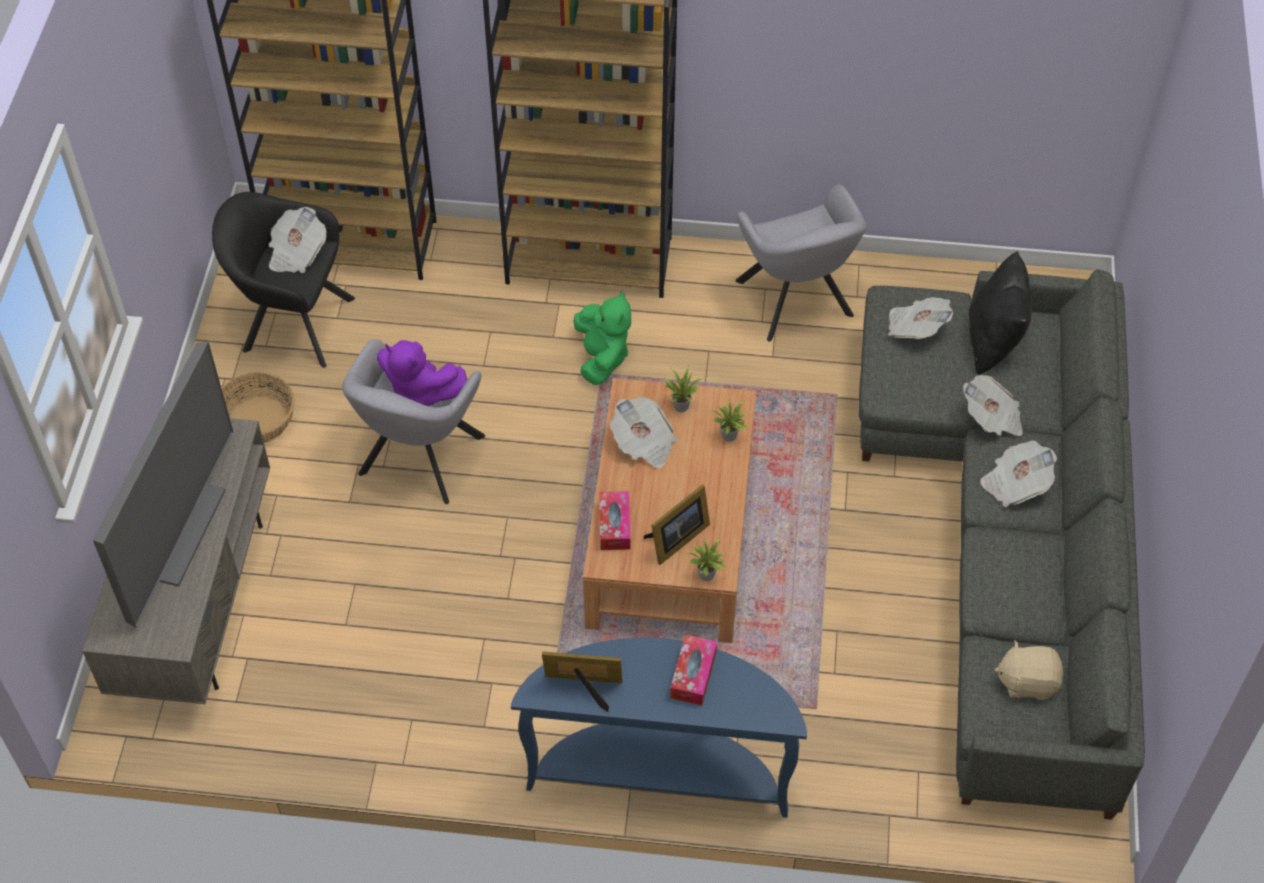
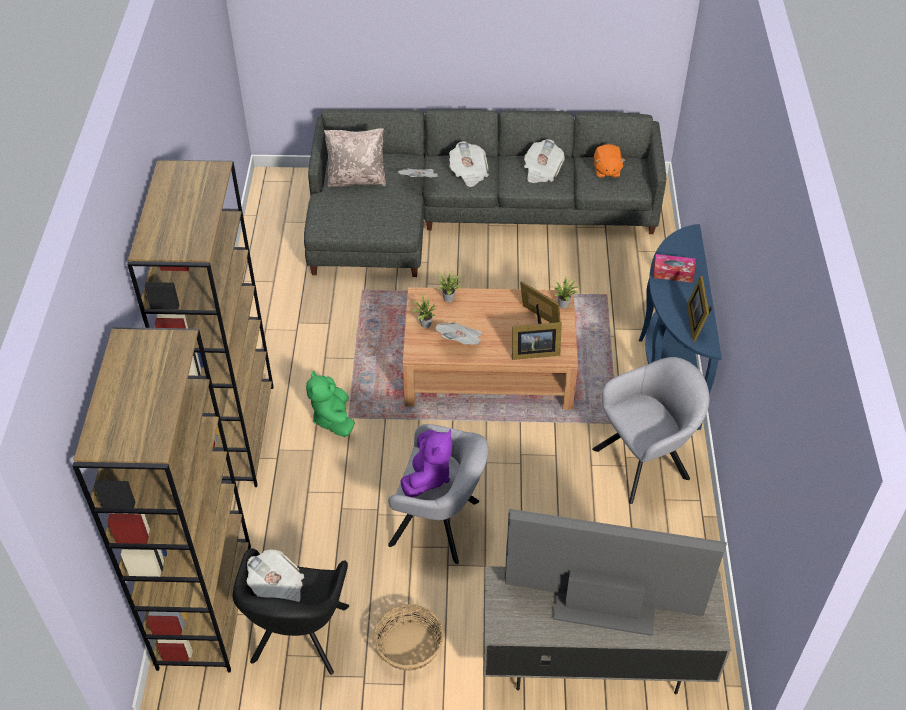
camera: 95 degrees left, 5 degrees down
(602, 357) = (333, 418): green plush toy -> green plush toy turned 90 degrees counterclockwise
(614, 526) = (533, 352): tissue box -> picture frame
(796, 303) = (279, 312): grey armchair -> grey armchair (646, 462)
(916, 328) = (347, 213): newspaper -> newspaper (541, 171)
(993, 341) = (357, 179): black pillow -> beige pillow
(1027, 681) = (606, 170): beige plush toy -> orange plush toy

